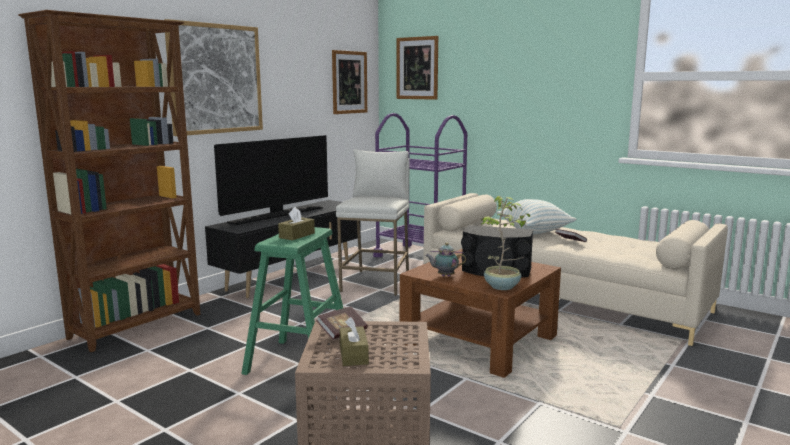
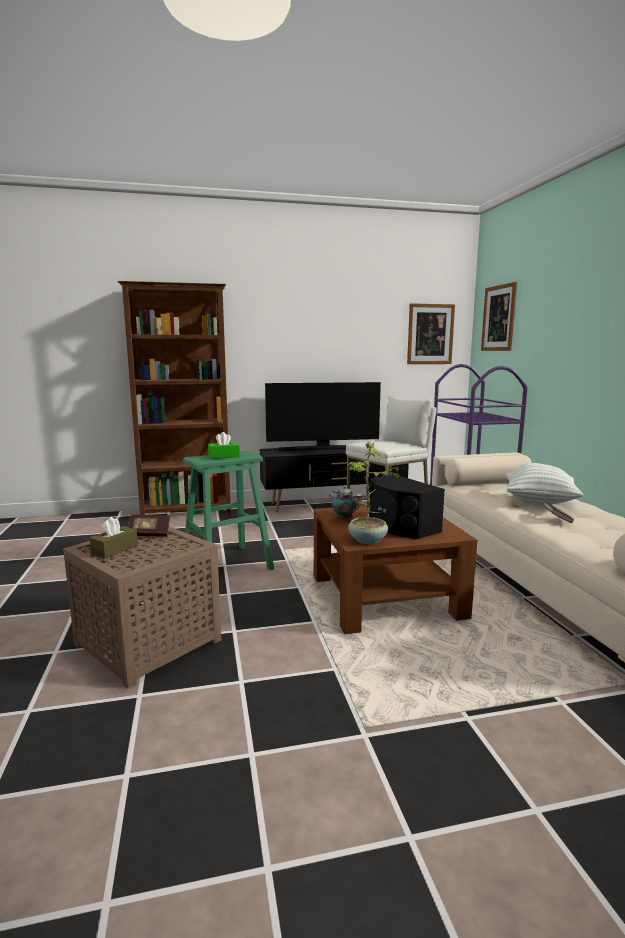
camera: 40 degrees right, 0 degrees up
(215, 79) = (278, 330): picture -> none
(297, 235) = (224, 456): brown tissue box -> green tissue box

